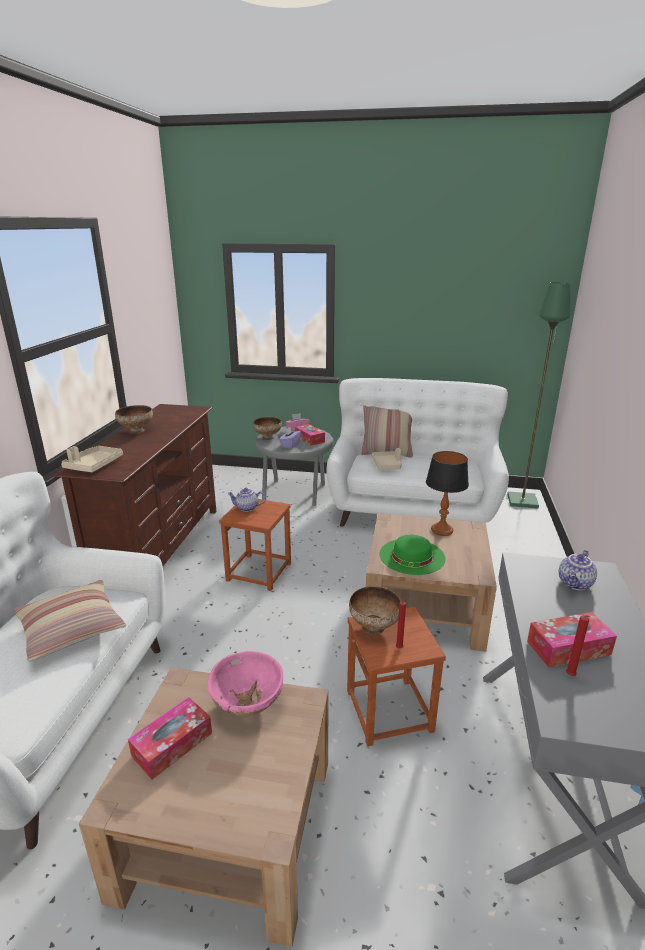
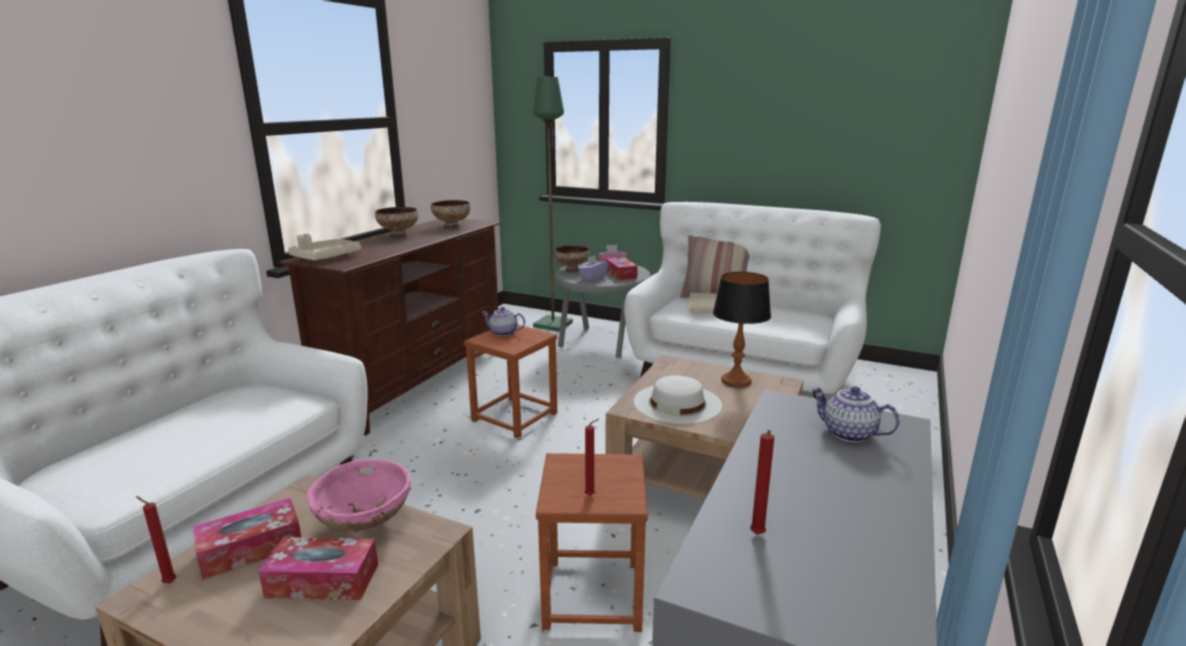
camera: 15 degrees right, 5 degrees down
(71, 628) = (235, 420): pillow -> none
(125, 789) = (168, 582): none -> red candle
(374, 627) = (573, 468): bowl -> bowl (452, 226)
(412, 556) = (677, 403): green hat -> white hat
(522, 501) = (904, 381): green floor lamp -> green floor lamp (553, 324)
(568, 648) = (779, 503): tissue box -> tissue box (323, 580)
(575, 584) = (848, 434): teapot -> teapot turned 75 degrees clockwise

